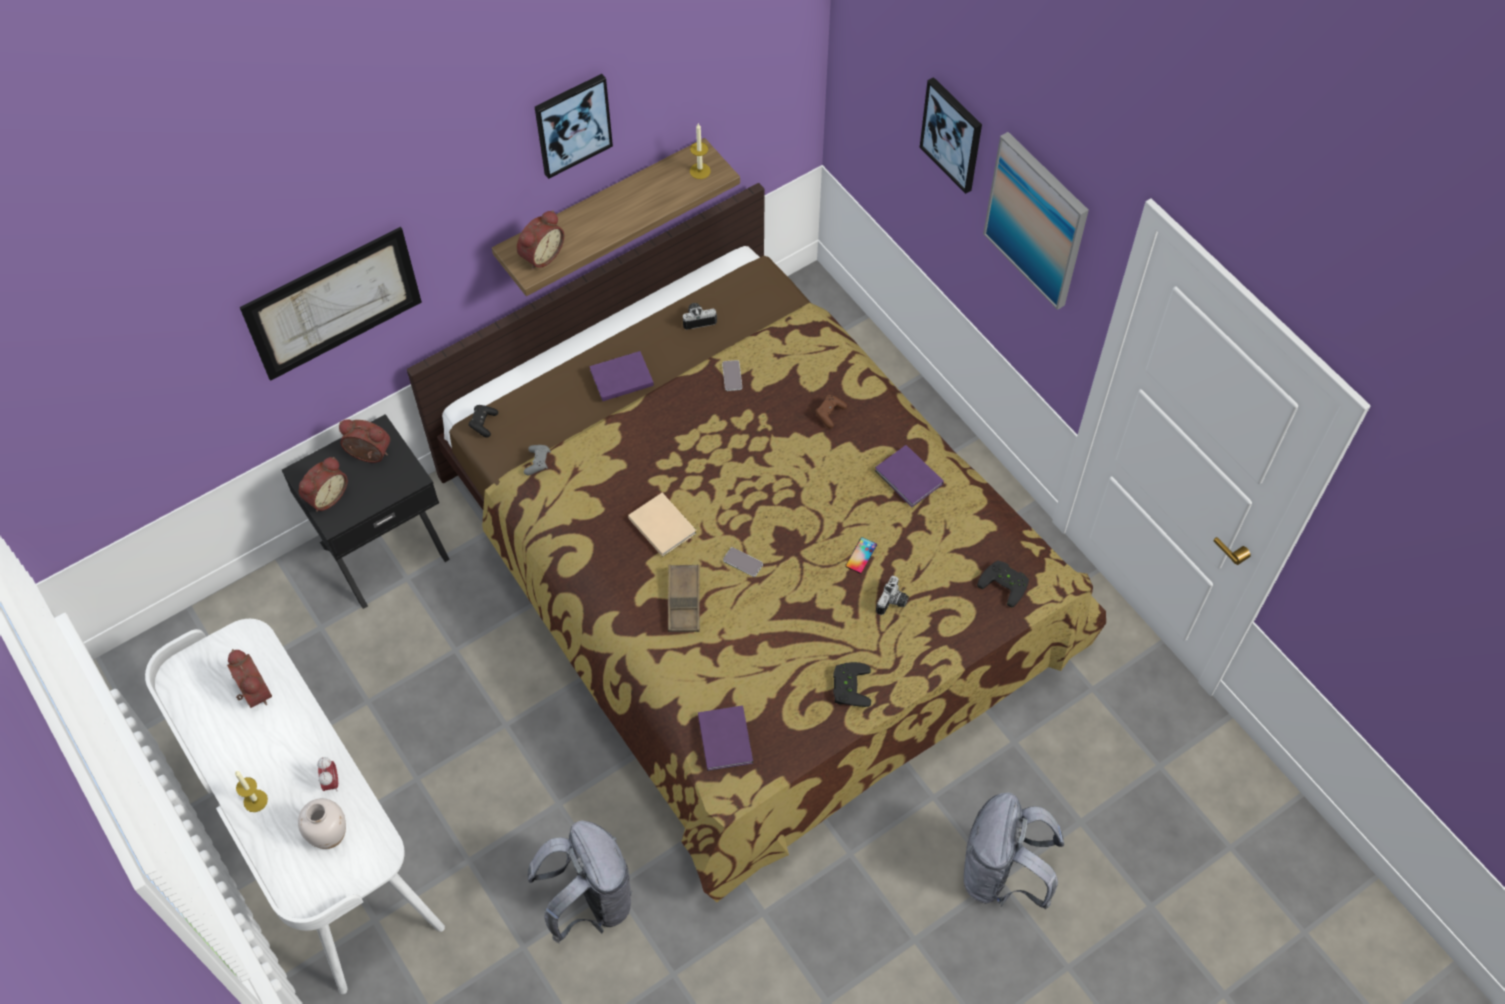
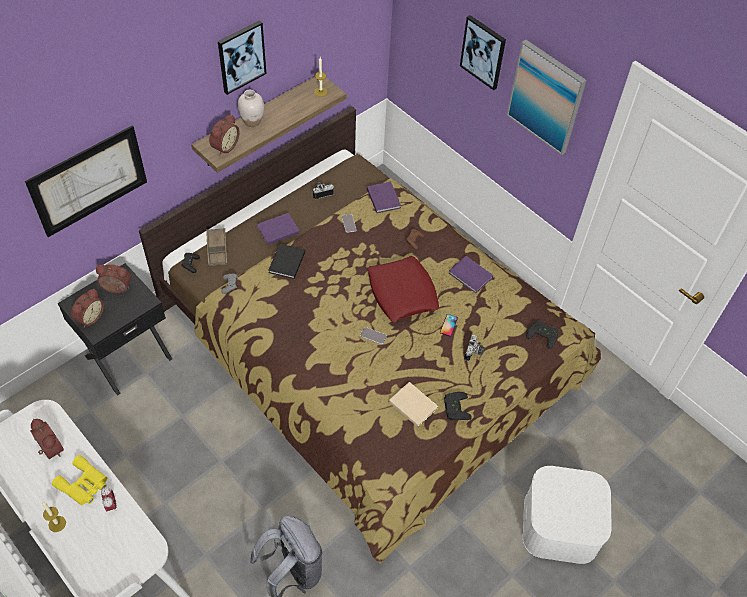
camera: 10 degrees left, 5 degrees down
(296, 749) = (83, 484): none -> yellow binoculars
(329, 835) = (113, 542): white vase -> white vase (252, 121)
(626, 433) = (286, 263): none -> black book
(662, 524) = (317, 317): beige book -> beige book (412, 404)
(684, 601) = (338, 363): brown tray -> brown tray (217, 249)
(726, 737) = (379, 449): purple book -> purple book (383, 197)
(797, 497) = (402, 292): none -> red pillow
(1002, 874) = (560, 525): grey backpack -> white storage box

